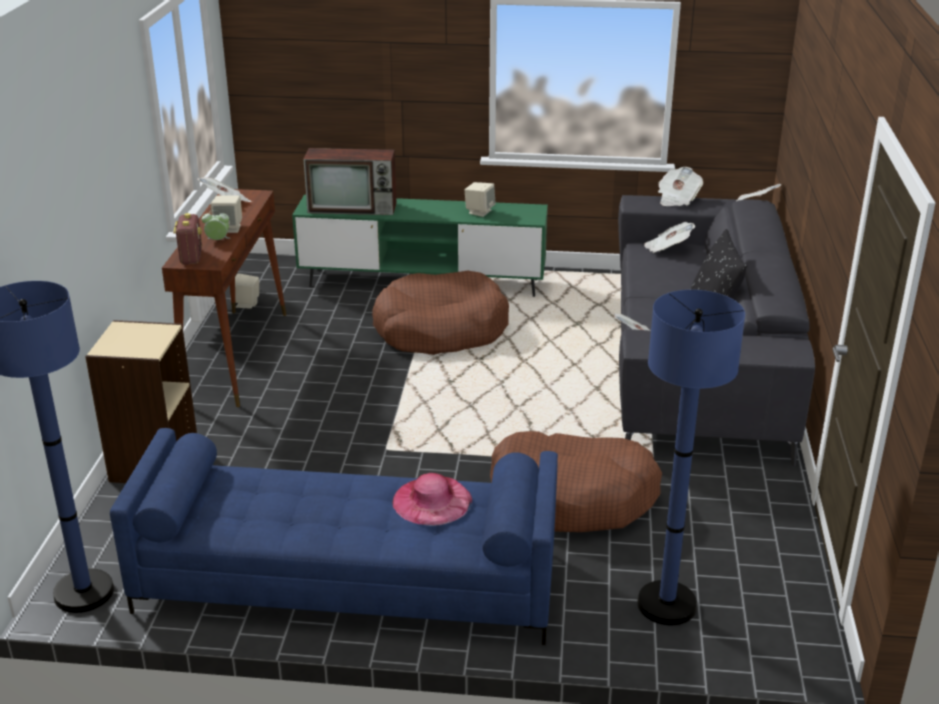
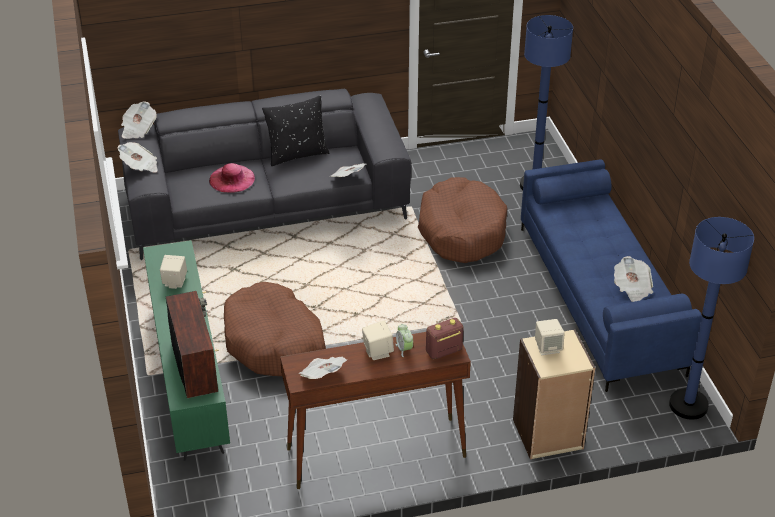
camera: 110 degrees left, 10 degrees up
(246, 304) = (277, 485): beige speaker -> beige speaker (548, 348)
(432, 500) = (574, 224): pink hat -> pink hat (232, 179)
(667, 249) = (187, 186): newspaper -> newspaper (632, 288)

